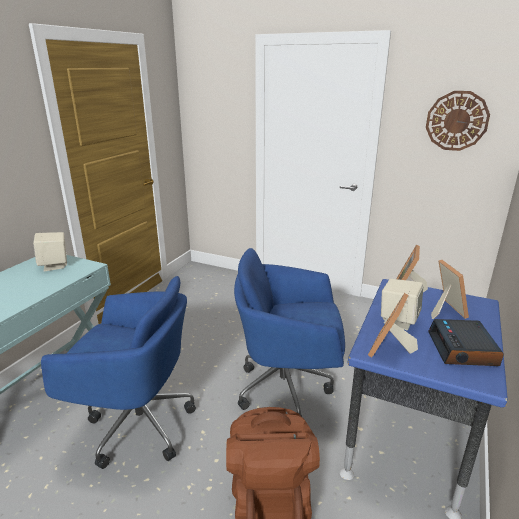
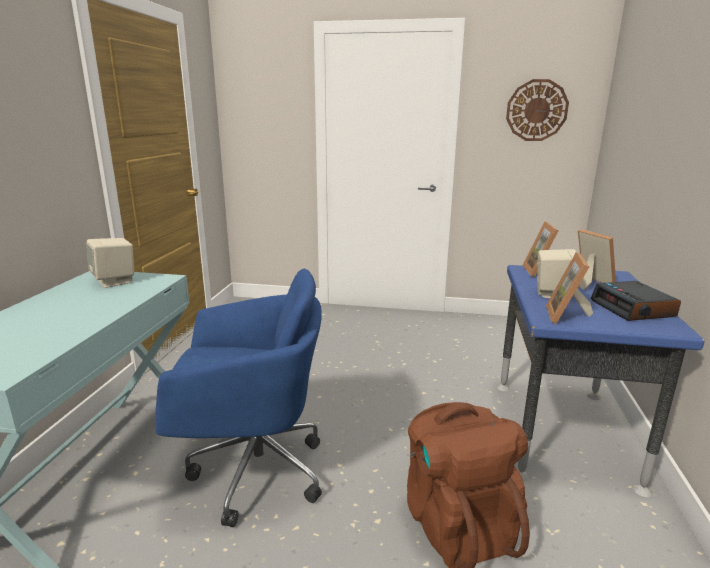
camera: 15 degrees left, 5 degrees down
(288, 389) = (415, 407): blue office chair -> none

